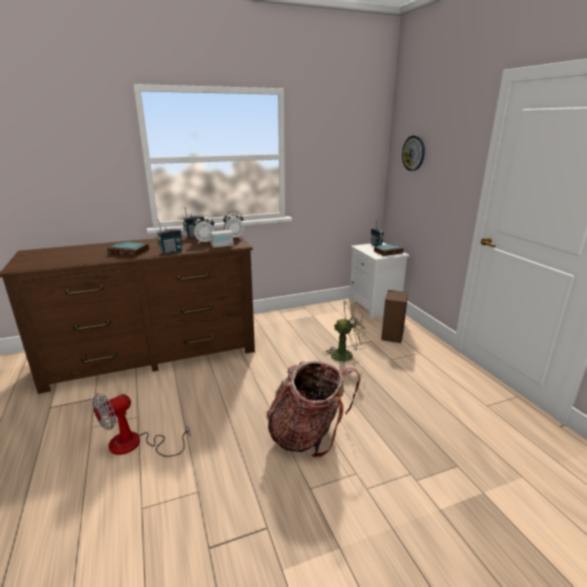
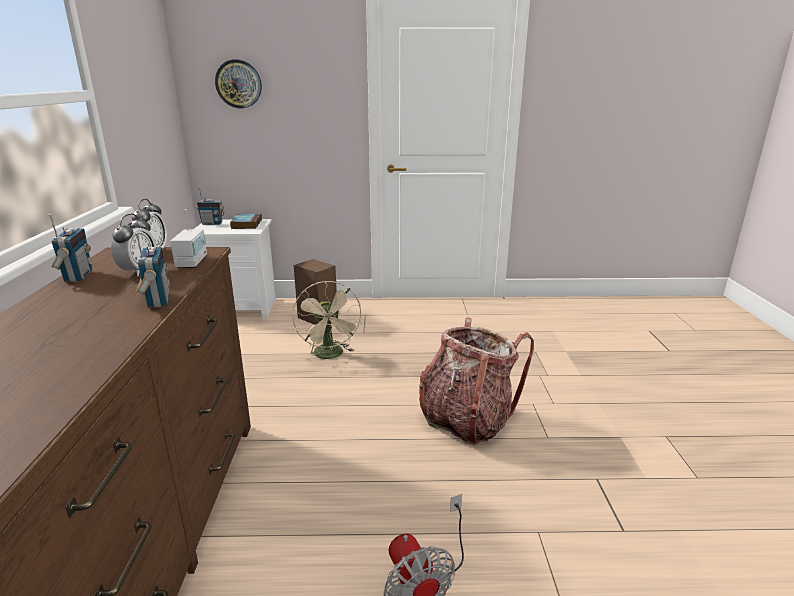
camera: 70 degrees left, 0 degrees up
(130, 252) = (79, 341): book -> none
(346, 355) = (331, 355): beige fan -> beige fan turned 150 degrees clockwise

